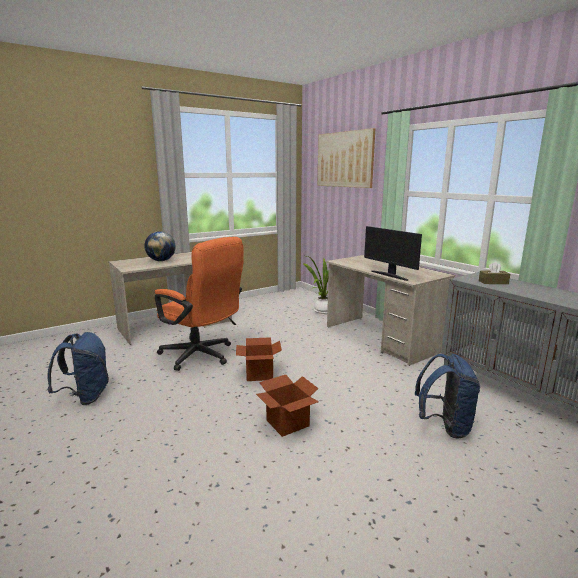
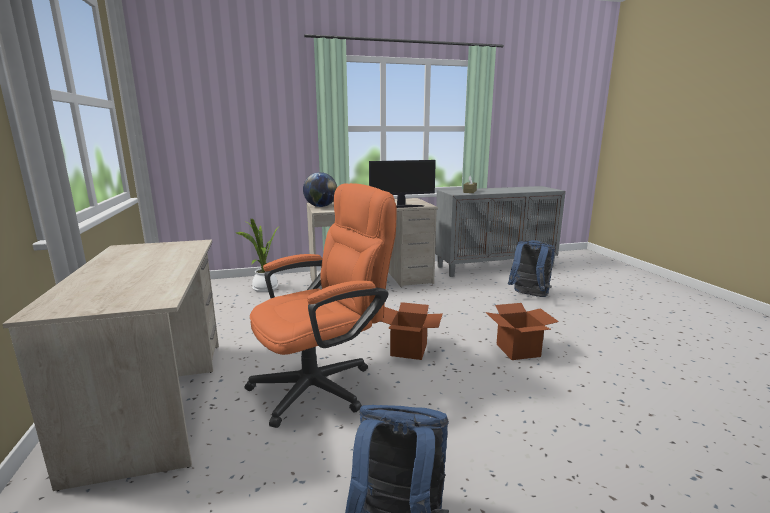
camera: 70 degrees left, 0 degrees up
(161, 260) = (134, 275): globe -> globe (321, 206)
(344, 159) = (231, 87): picture -> none

